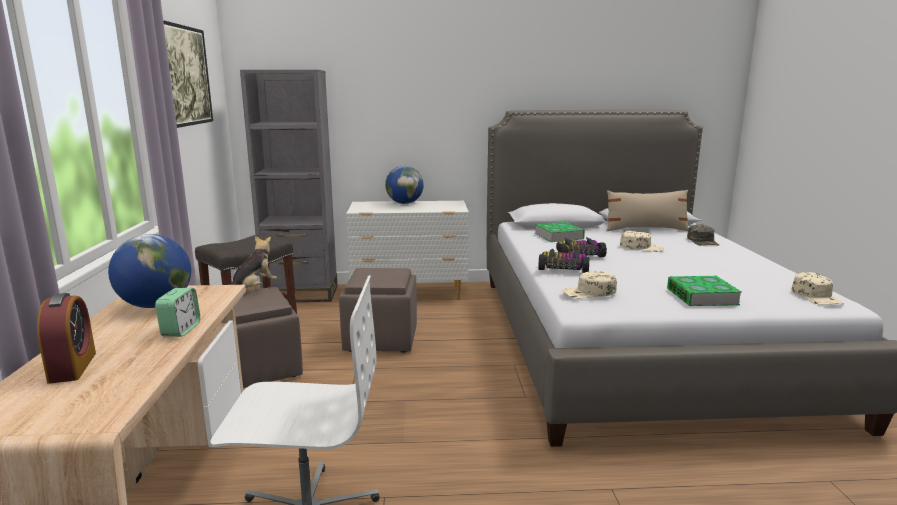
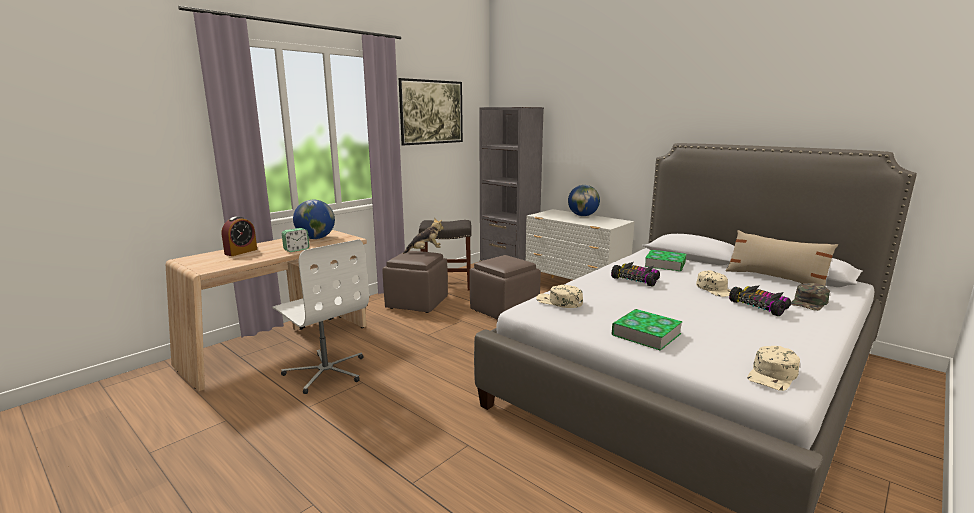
camera: 45 degrees right, 0 degrees up
(563, 268) = (593, 284): toy car -> toy car (760, 306)

